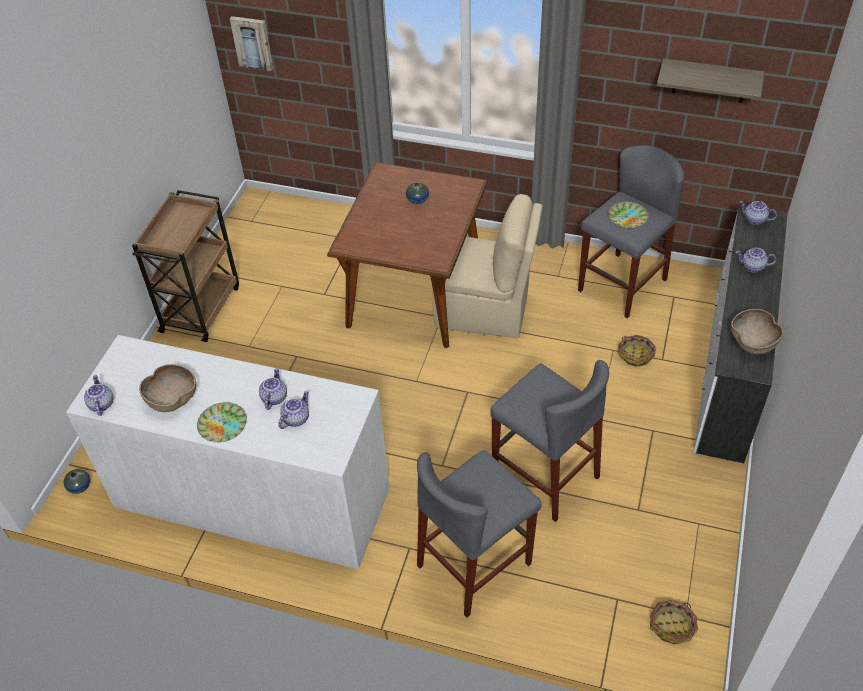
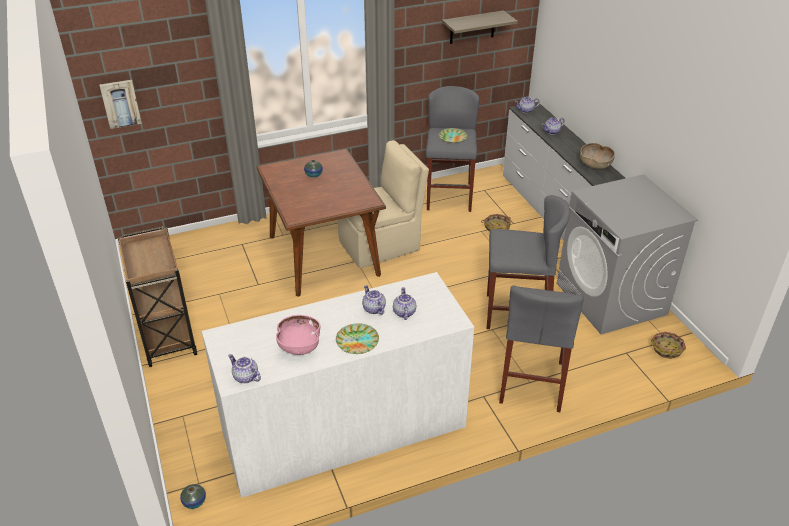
camera: 40 degrees left, 10 degrees down
(172, 399) = (299, 346): brown bowl -> pink bowl
(675, 523) = (611, 299): none -> grey washing machine

